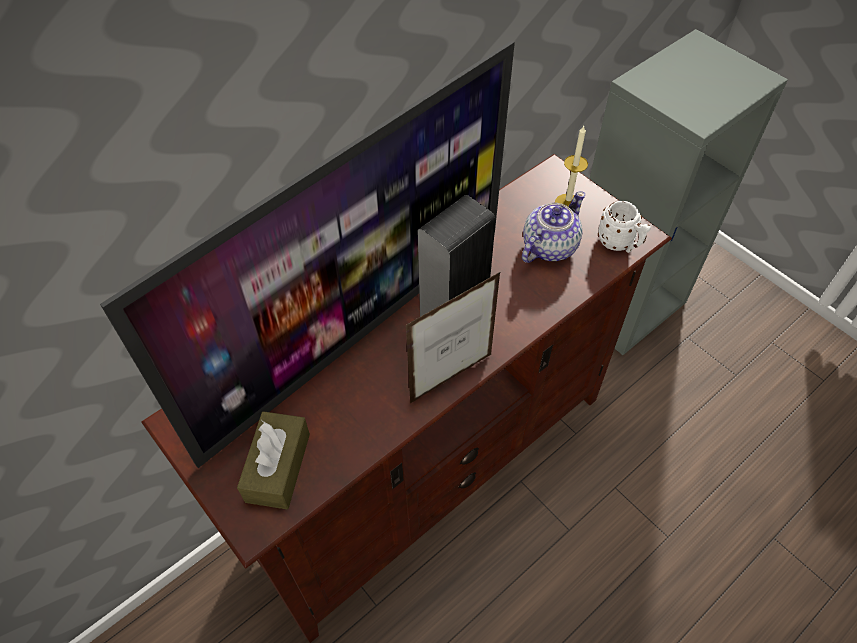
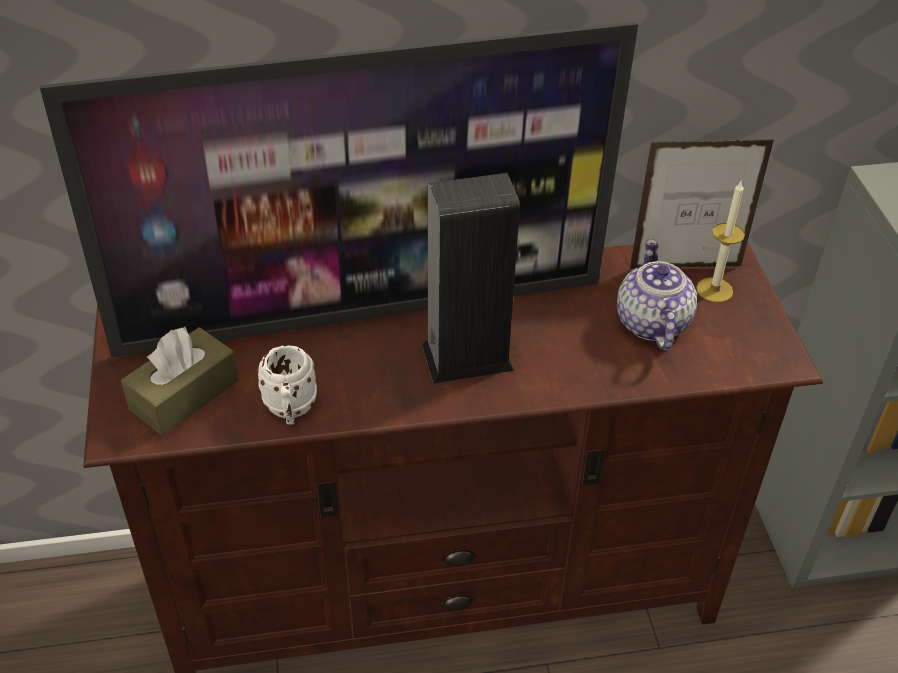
camera: 30 degrees right, 10 degrees down
(451, 378) = (426, 400): picture frame -> picture frame (686, 267)
(548, 247) = (651, 324): teapot -> teapot turned 75 degrees counterclockwise
(620, 244) = (745, 358): white mug -> white mug (290, 410)

